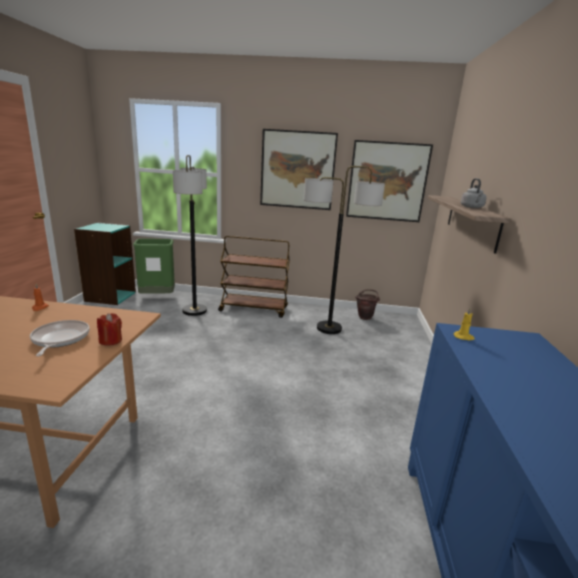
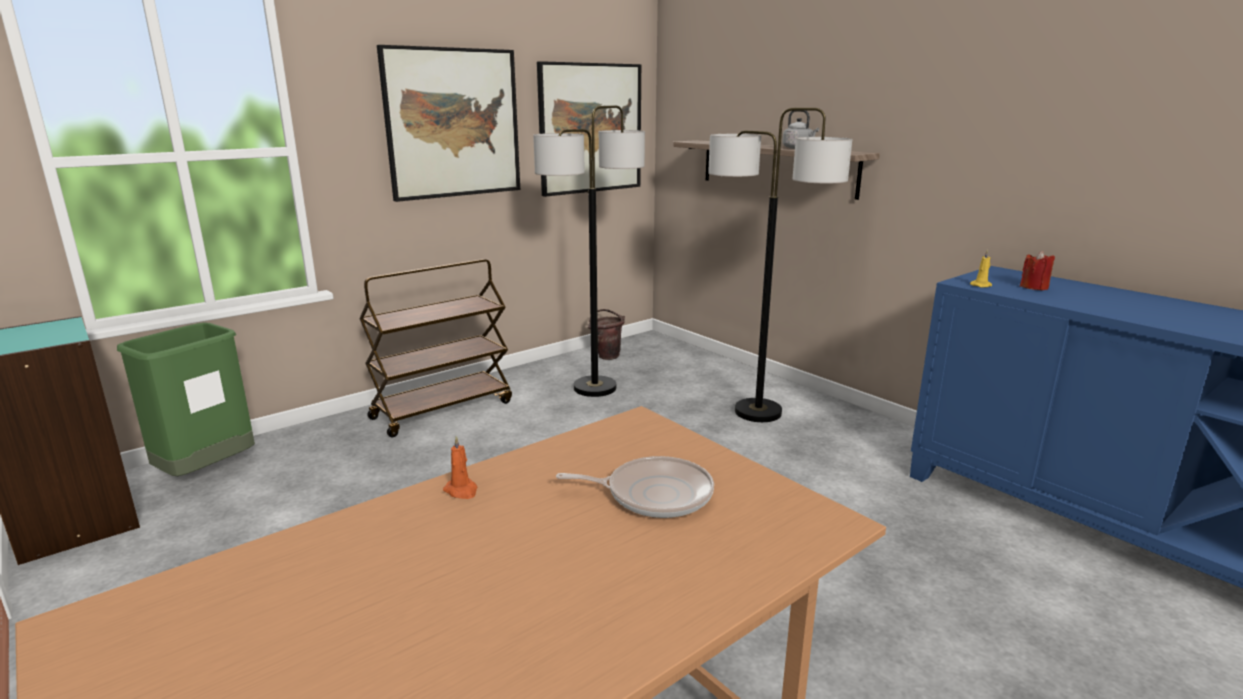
camera: 45 degrees left, 0 degrees up
(59, 339) = (654, 494): frying pan -> frying pan turned 150 degrees clockwise
(110, 340) = (709, 458): red candle -> red candle (1034, 287)
(194, 310) = (344, 457): floor lamp -> floor lamp (757, 412)

